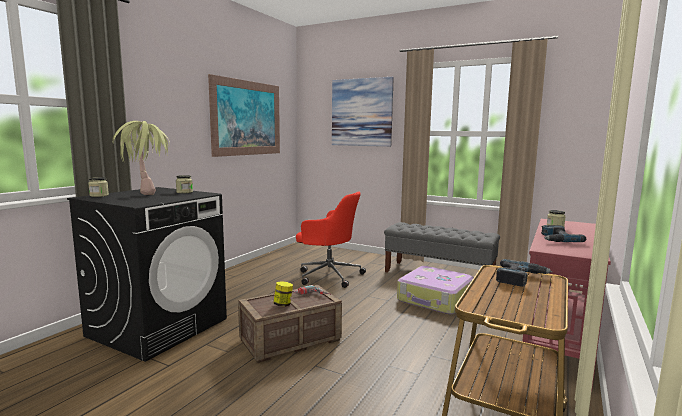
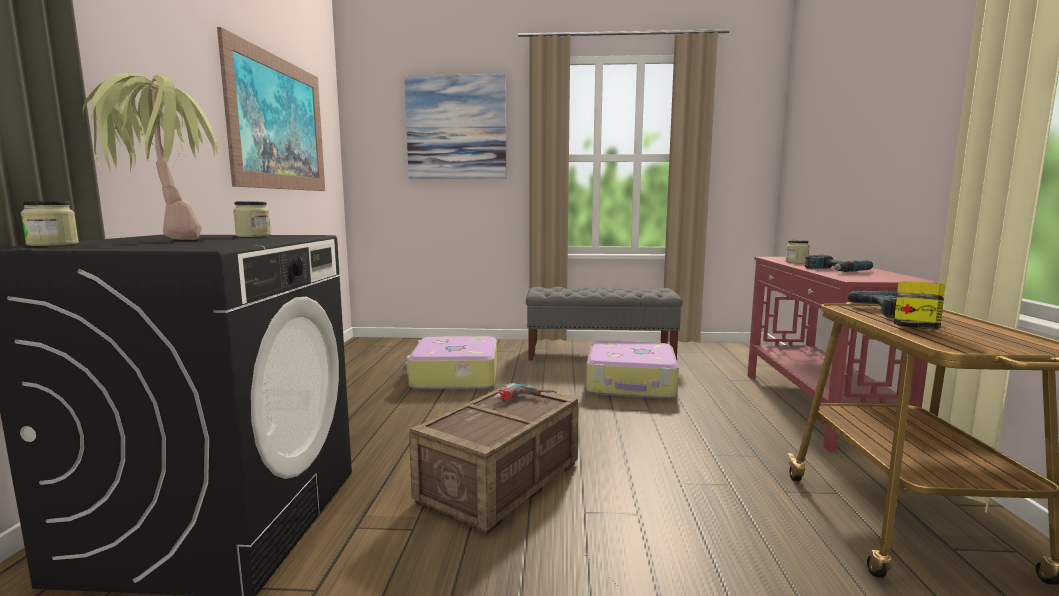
camera: 25 degrees left, 0 degrees up
(283, 304) = (498, 421): jar -> jar (915, 329)
(328, 275) = (454, 376): red office chair -> suitcase

